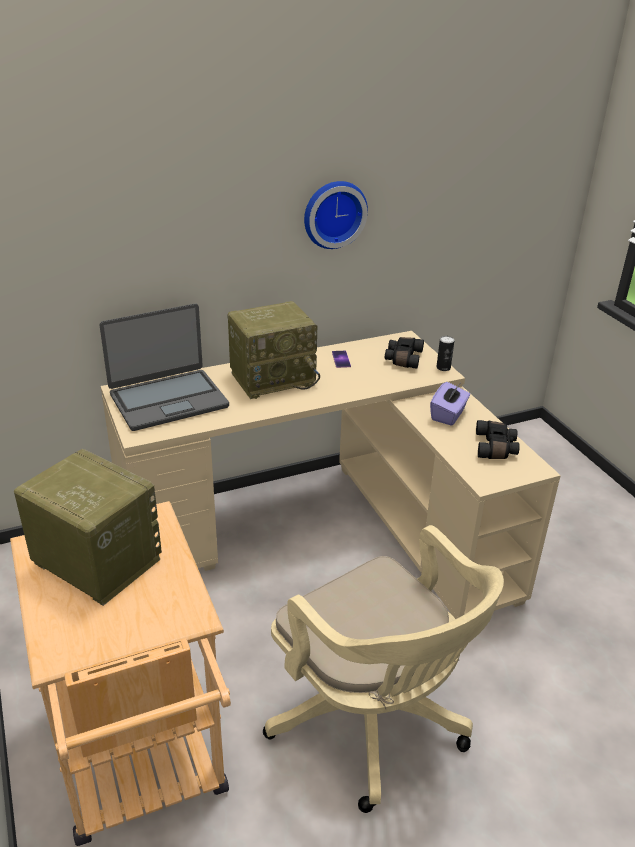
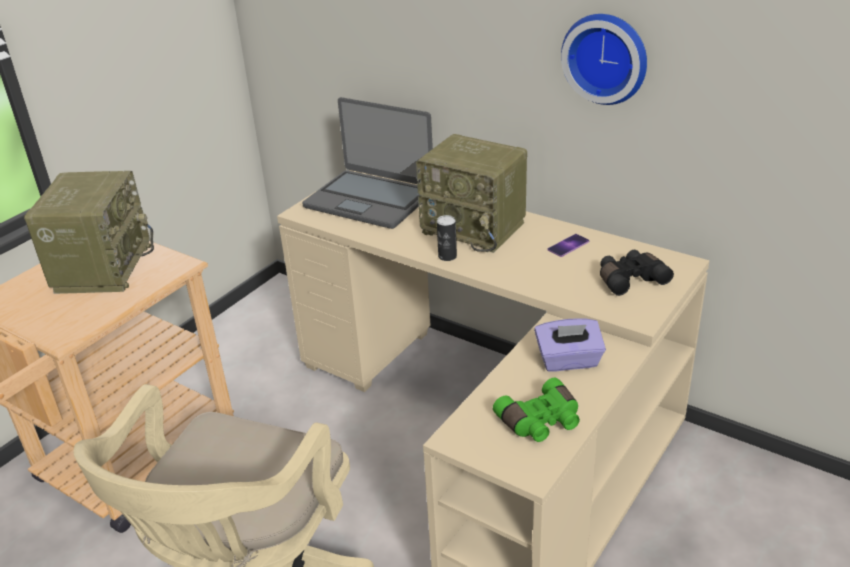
camera: 60 degrees right, 0 degrees up
(443, 368) = (652, 313): can -> can (447, 256)
(496, 448) = (541, 422): black binoculars -> green binoculars

